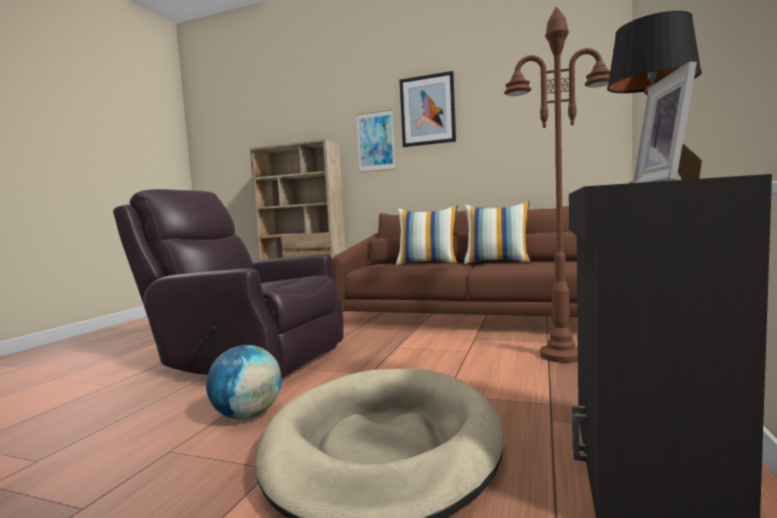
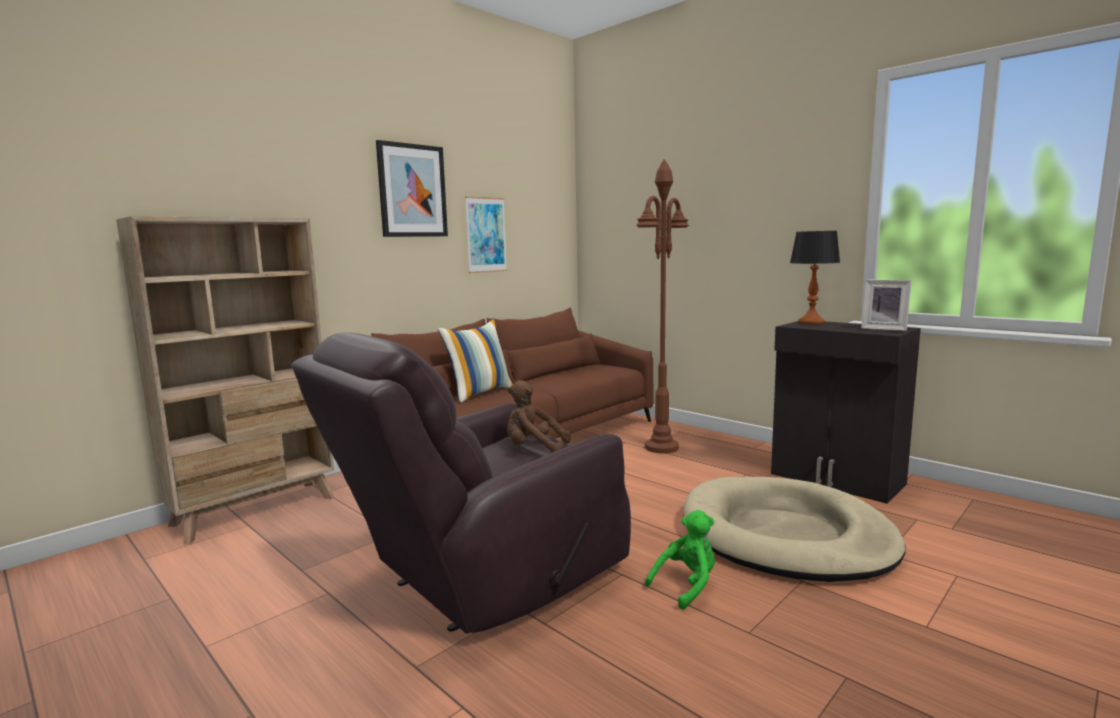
camera: 65 degrees left, 5 degrees up
(247, 415) = (687, 586): globe -> green plush toy
(287, 283) = (534, 449): none -> brown plush toy
(375, 141) = (342, 224): picture -> picture (486, 235)
(497, 262) = (536, 378): pillow -> none

